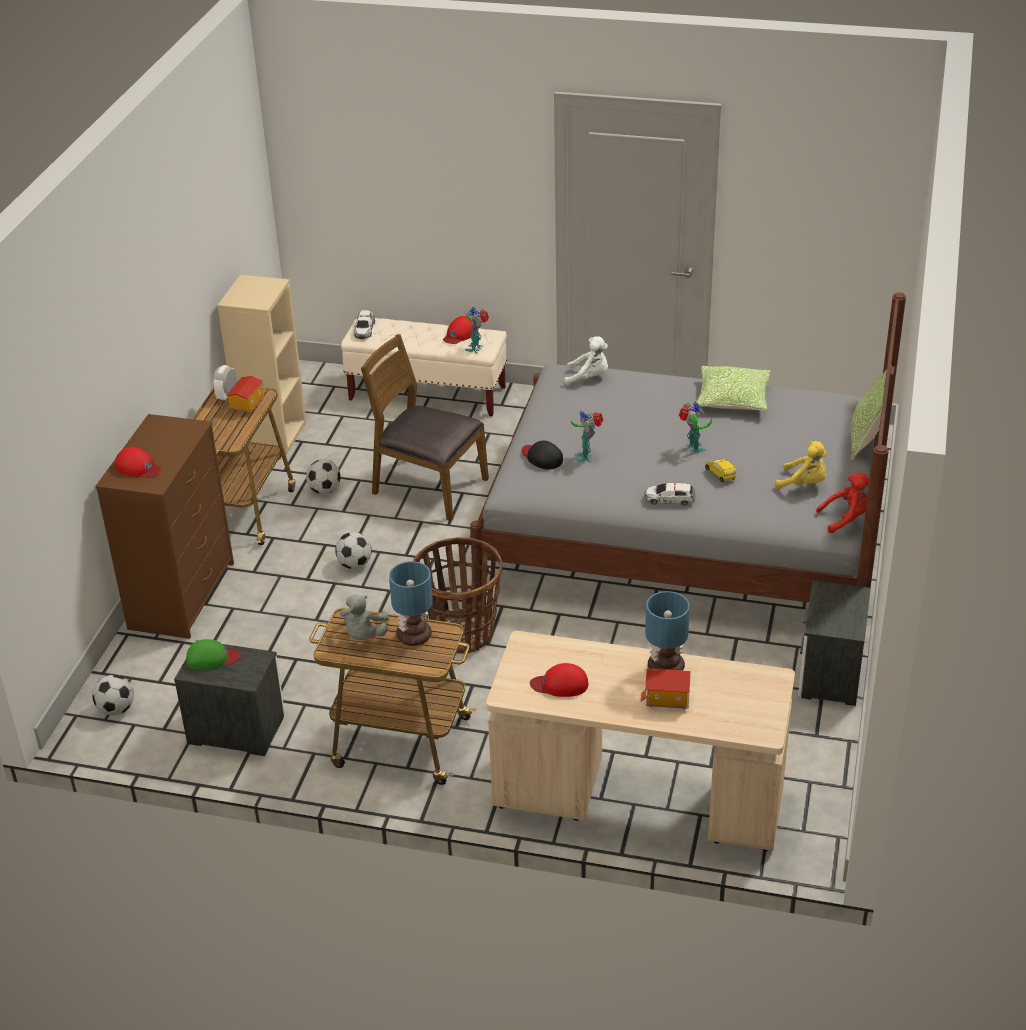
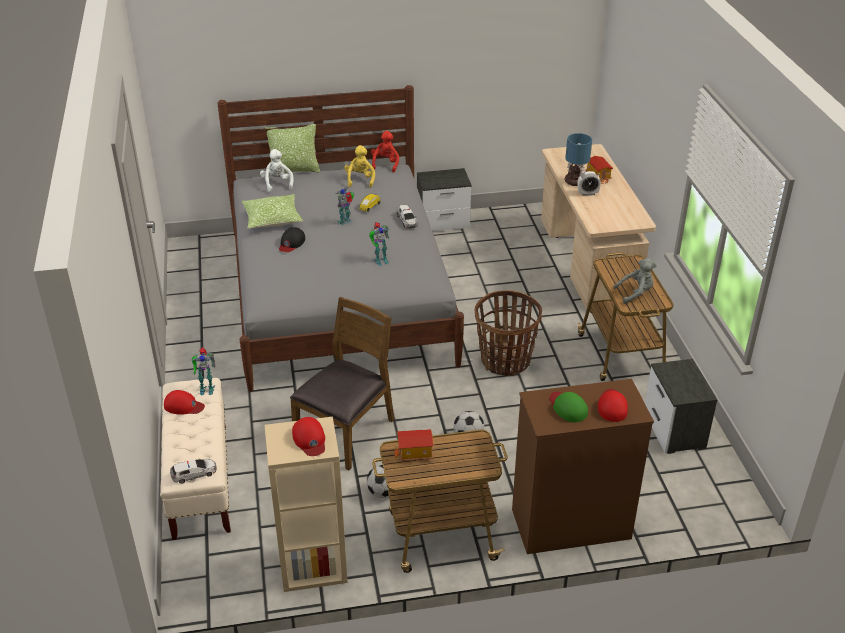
camera: 115 degrees left, 0 degrees up
(117, 709) = (710, 501): football -> none
(212, 658) = (683, 389): green cap -> green cap (567, 408)
(227, 395) = (406, 474): alarm clock -> alarm clock (587, 193)
(414, 635) = (617, 275): table lamp -> none
(428, 487) = (346, 431): brown chair -> brown chair turned 150 degrees counterclockwise
(542, 457) = (392, 278): black cap -> black cap (291, 243)
(560, 684) = (618, 208): red cap -> red cap (310, 439)
(589, 378) = (270, 285): white plush toy -> white plush toy (277, 183)
(846, 519) = (385, 164): red plush toy -> red plush toy turned 45 degrees clockwise

